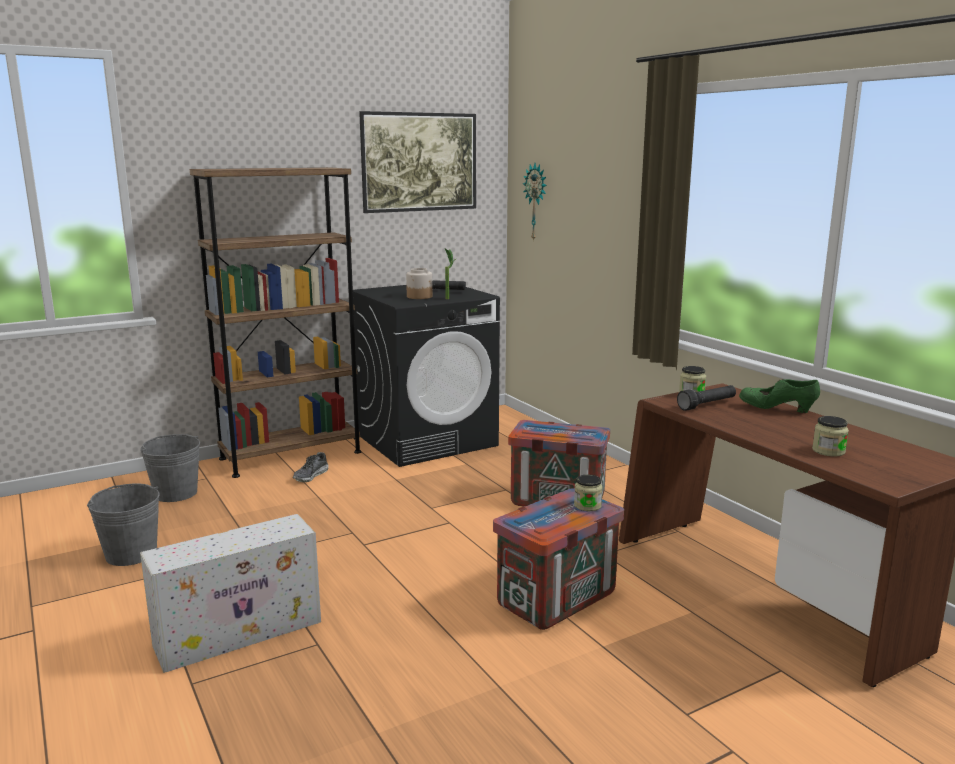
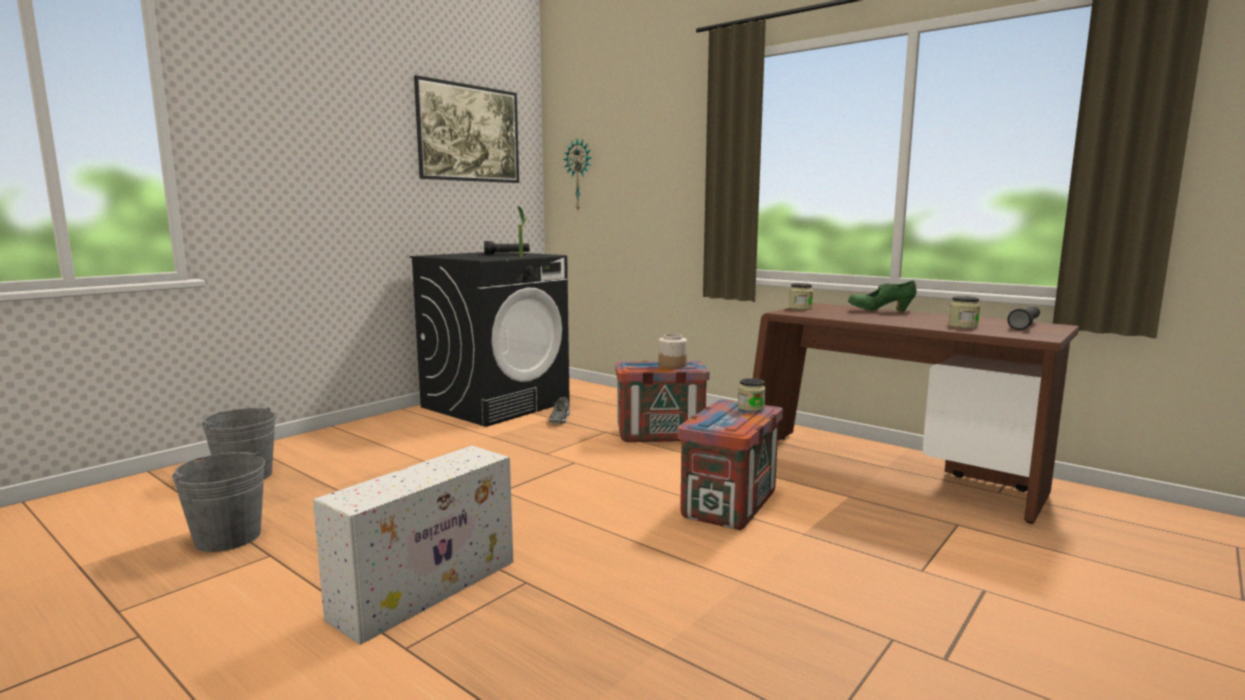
camera: 20 degrees left, 5 degrees down
(291, 455) = (360, 430): brown bookcase -> none
(311, 475) = (397, 443): shoe -> shoe (560, 419)
(420, 297) = (491, 256): jar -> jar (672, 365)
(707, 405) = (824, 312): black flashlight -> black flashlight (1025, 325)

